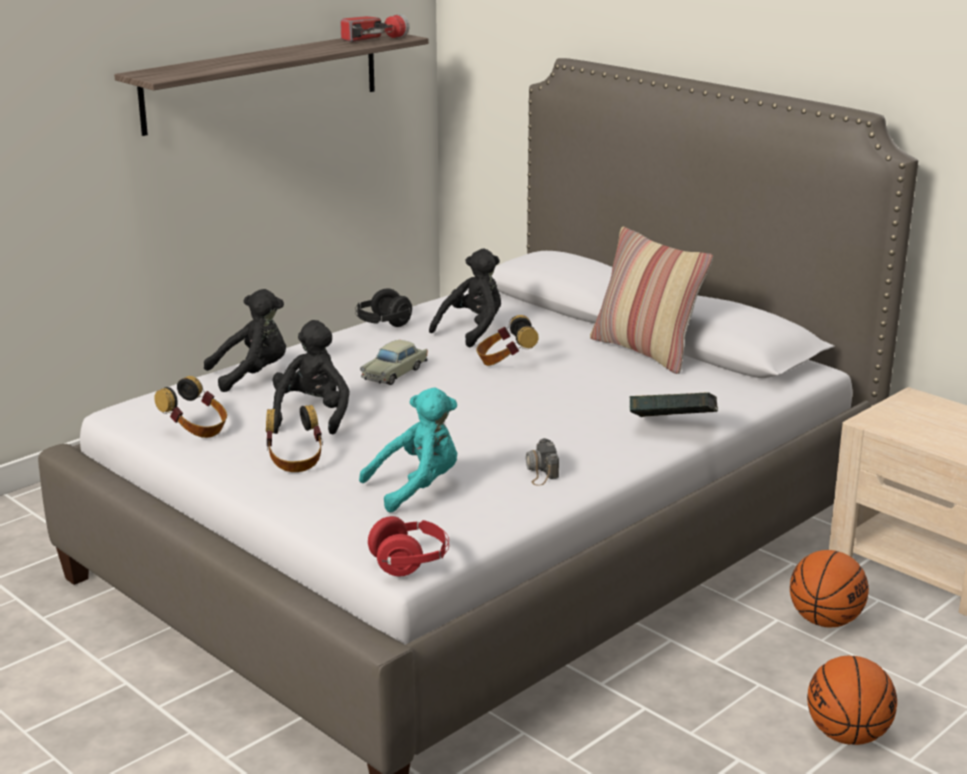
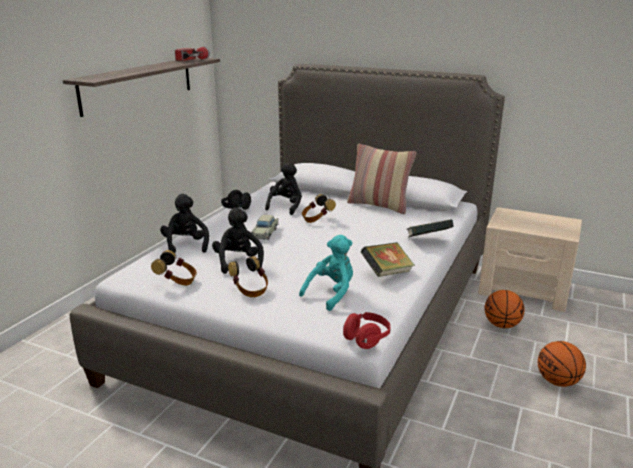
camera: 20 degrees left, 0 degrees up
(252, 375) = (186, 245): black plush toy -> black plush toy turned 60 degrees counterclockwise
(541, 471) = (387, 273): camera -> book

